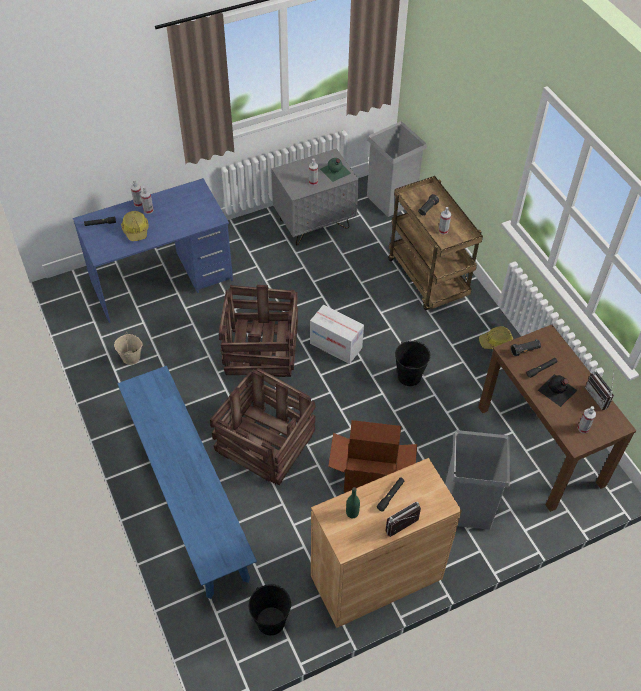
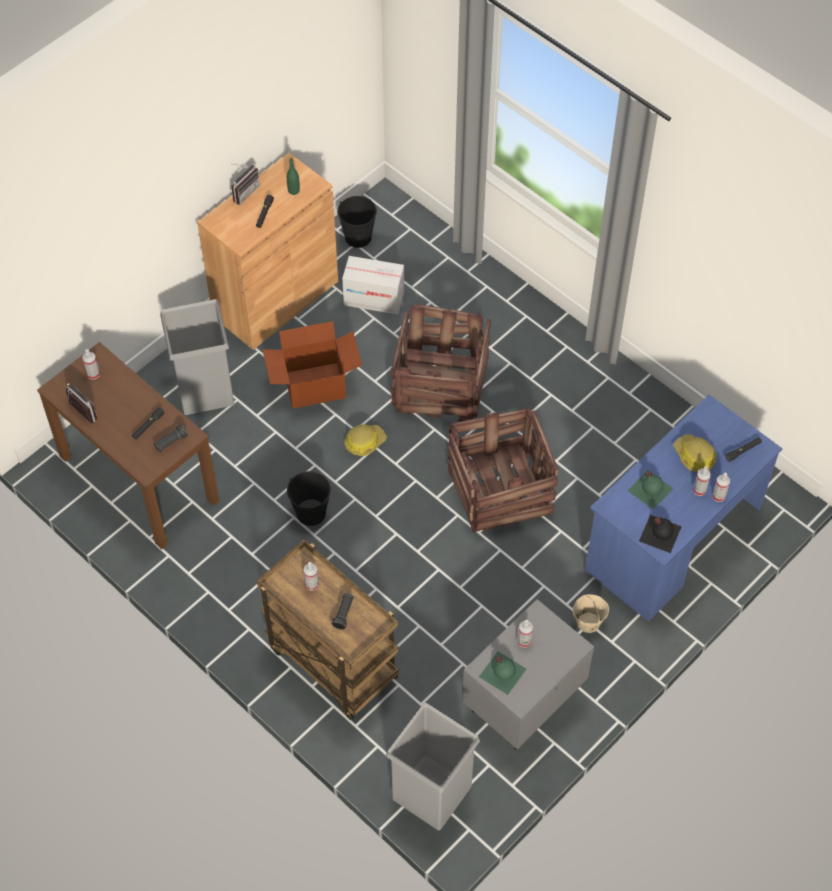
camera: 160 degrees right, 5 degrees up
(131, 357) = (641, 429): beige bucket -> beige bucket (588, 622)
(180, 220) = (650, 488): none -> green bottle
(188, 496) = (490, 310): blue bench -> none
(335, 345) = (413, 523): cardboard box -> cardboard box (374, 298)
(496, 342) = (217, 594): hard hat -> hard hat (364, 442)
(557, 390) = (126, 406): black bottle -> black bottle (659, 533)

